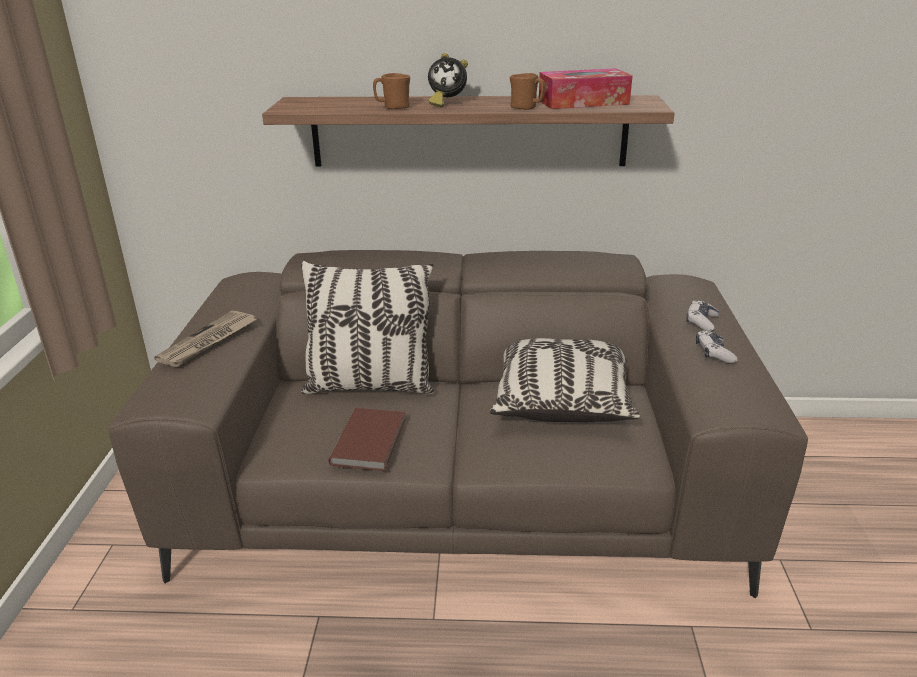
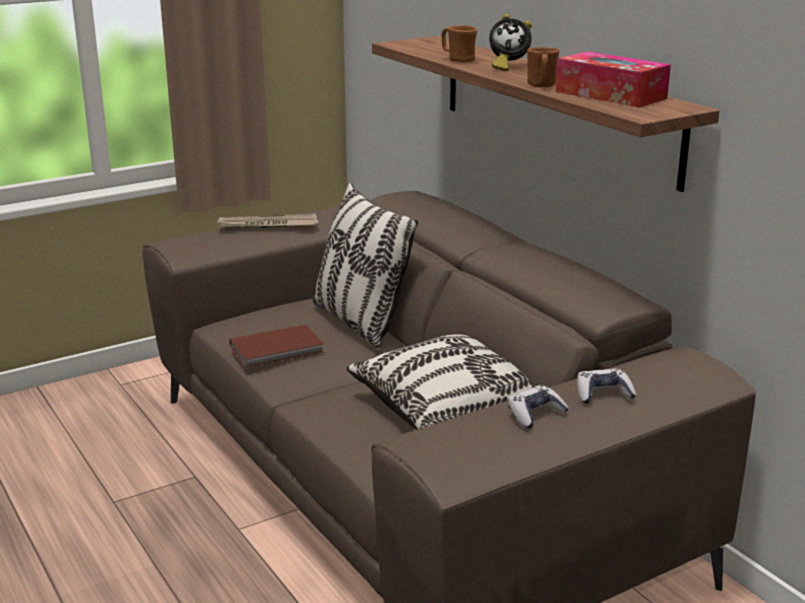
camera: 55 degrees right, 5 degrees down
(446, 103) = (507, 67): alarm clock -> alarm clock turned 60 degrees counterclockwise

